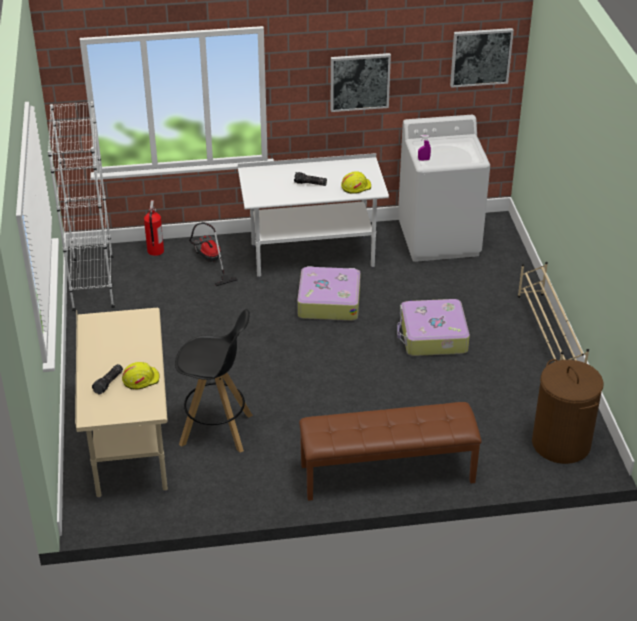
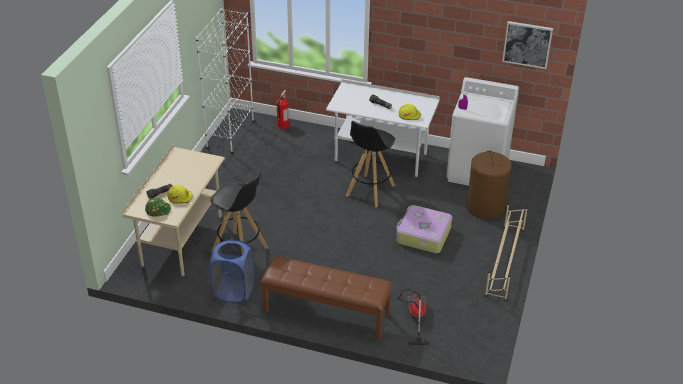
camera: 25 degrees right, 0 degrees up
(123, 406) = (158, 210): none -> green hard hat
(210, 262) = (312, 142): vacuum cleaner -> vacuum cleaner (414, 318)
(248, 486) = (234, 291): none -> blue laundry basket
(328, 301) = (370, 191): suitcase -> black stool
(359, 81) = (435, 41): picture -> none
(561, 443) = (458, 335): brown laundry basket -> brown laundry basket (485, 207)

